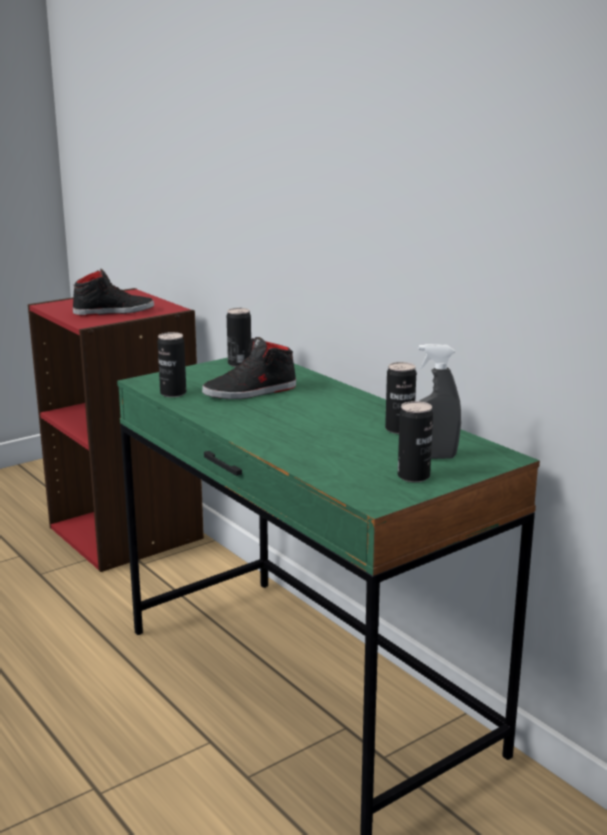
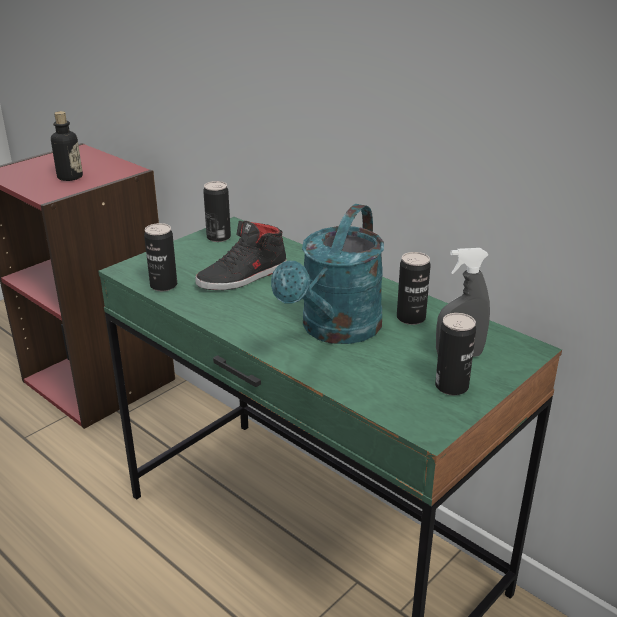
camera: 10 degrees left, 10 degrees up
(113, 311) = (70, 177): black shoe -> bottle
(321, 433) = (335, 330): none -> turquoise watering can

